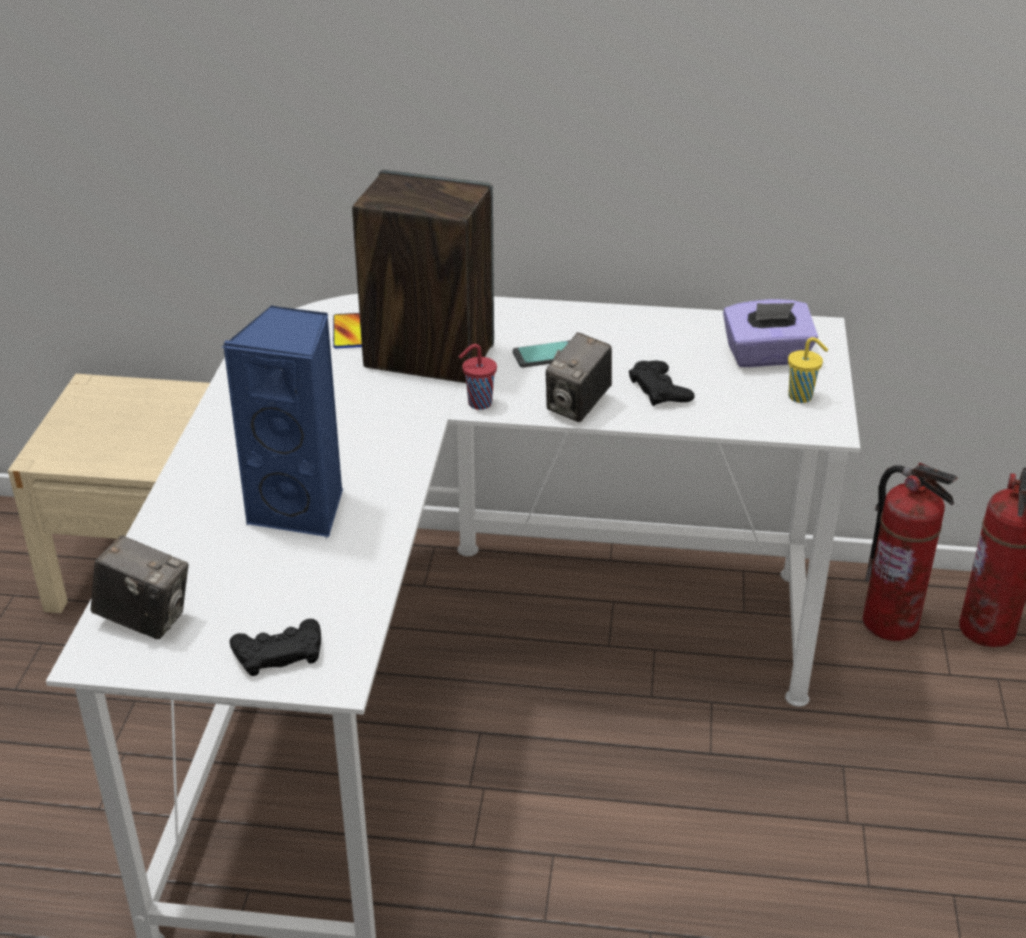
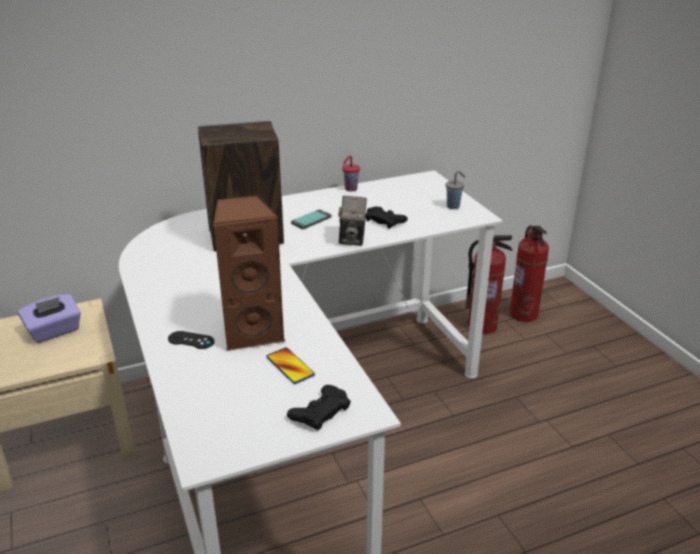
camera: 30 degrees left, 5 degrees down
(145, 619) = (215, 425): camera -> none
(219, 493) = (191, 340): none -> black game controller
(302, 509) = (253, 332): blue speaker -> brown speaker
(348, 332) = (185, 237): phone -> phone (290, 366)
(478, 404) = (298, 252): red cup -> red cup (350, 189)
(766, 356) = (419, 194): purple tissue box -> purple tissue box (54, 331)
(802, 397) = (454, 206): yellow cup -> grey cup

